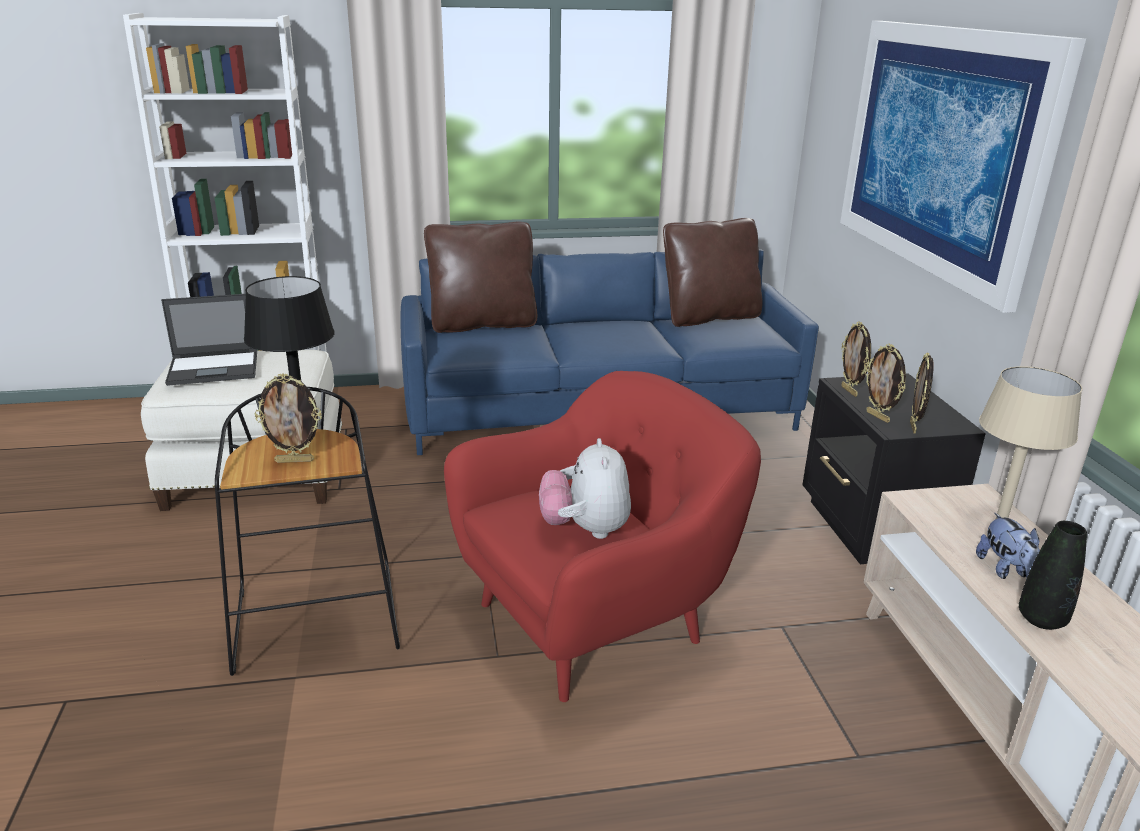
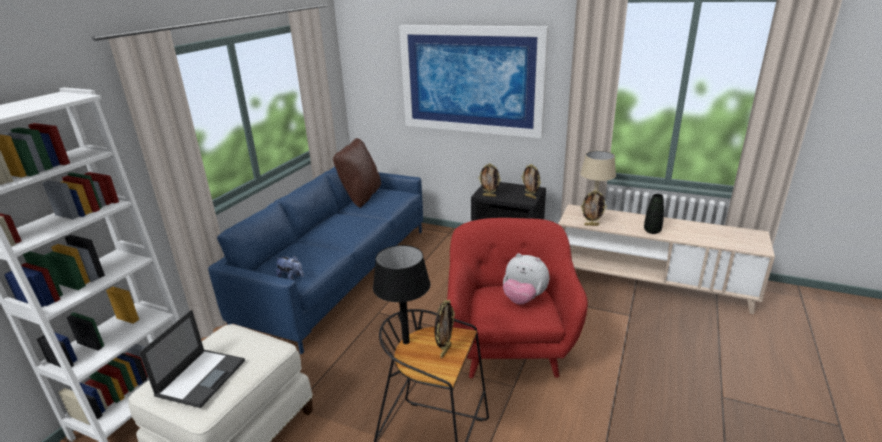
camera: 55 degrees left, 0 degrees up
(482, 324) = (276, 256): brown pillow -> none
(878, 417) = (516, 199): picture frame -> picture frame (591, 225)
(1005, 570) = (622, 224): plush toy -> plush toy (291, 277)

